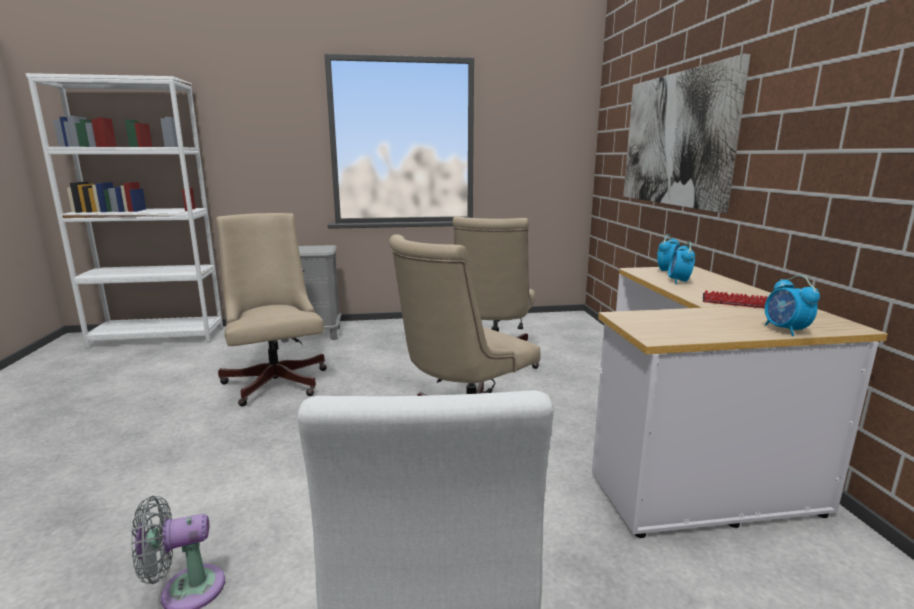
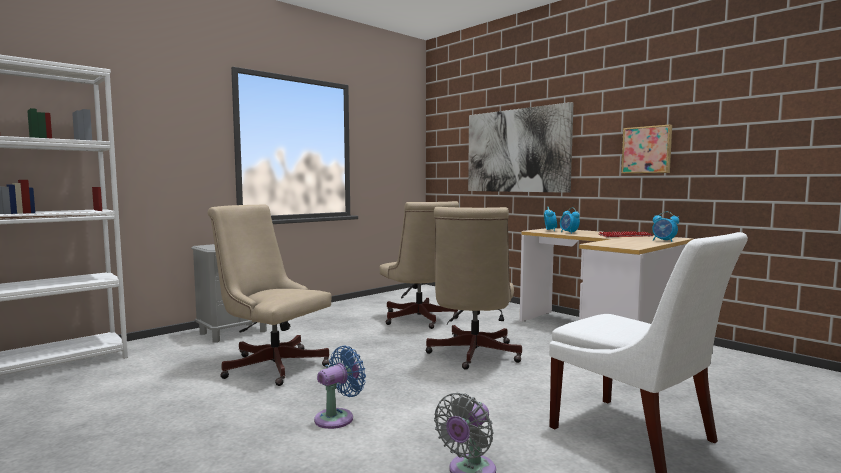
camera: 35 degrees left, 10 degrees down
(217, 462) = (338, 417): none -> blue fan
(845, 143) = (647, 150): none -> picture

